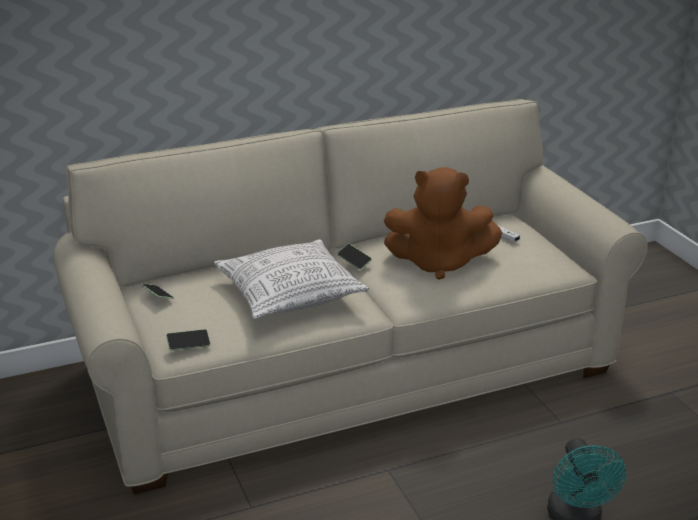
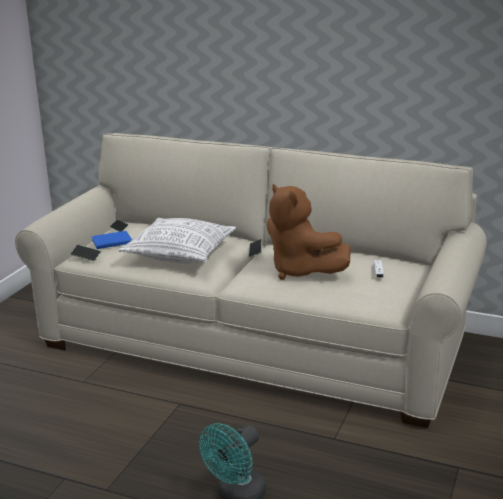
camera: 45 degrees right, 5 degrees down
(187, 315) = (112, 243): none -> blue book

